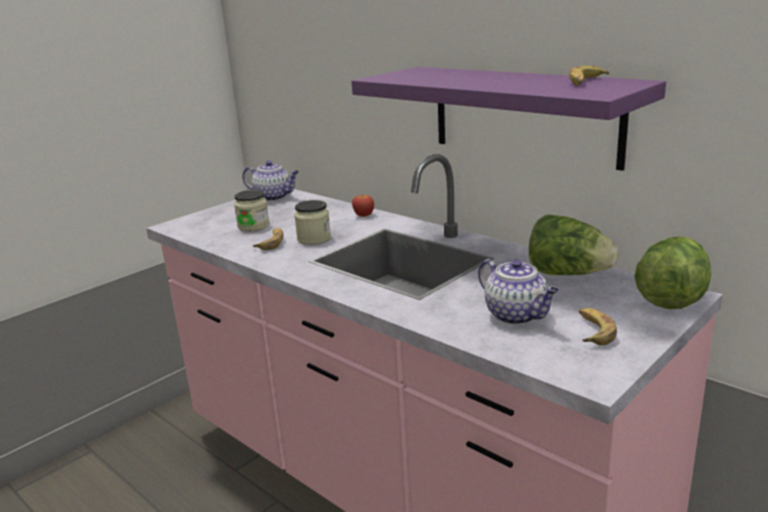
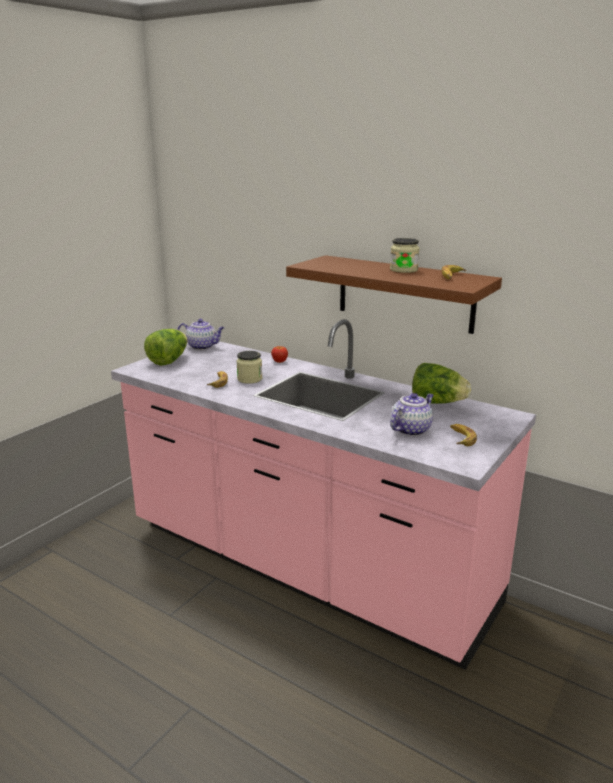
camera: 10 degrees left, 0 degrees up
(253, 226) = (198, 369): jar -> jar (403, 270)
(517, 315) = (411, 429): teapot -> teapot turned 90 degrees counterclockwise
(524, 114) = (405, 293): purple shelf -> brown shelf
(671, 297) = (505, 416): lettuce -> lettuce (169, 360)

